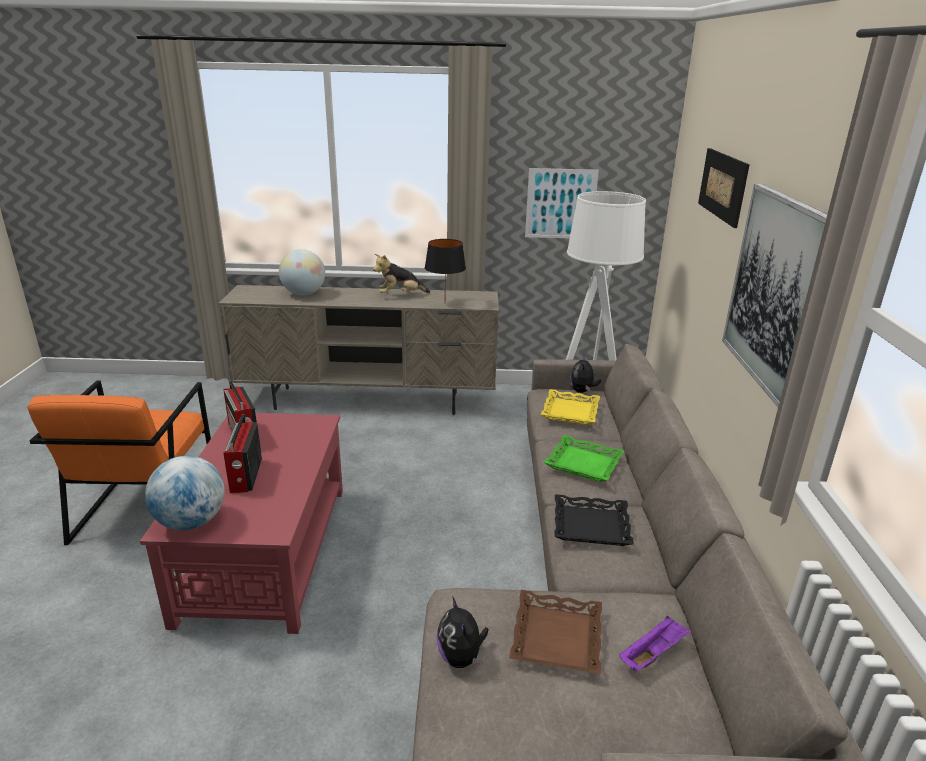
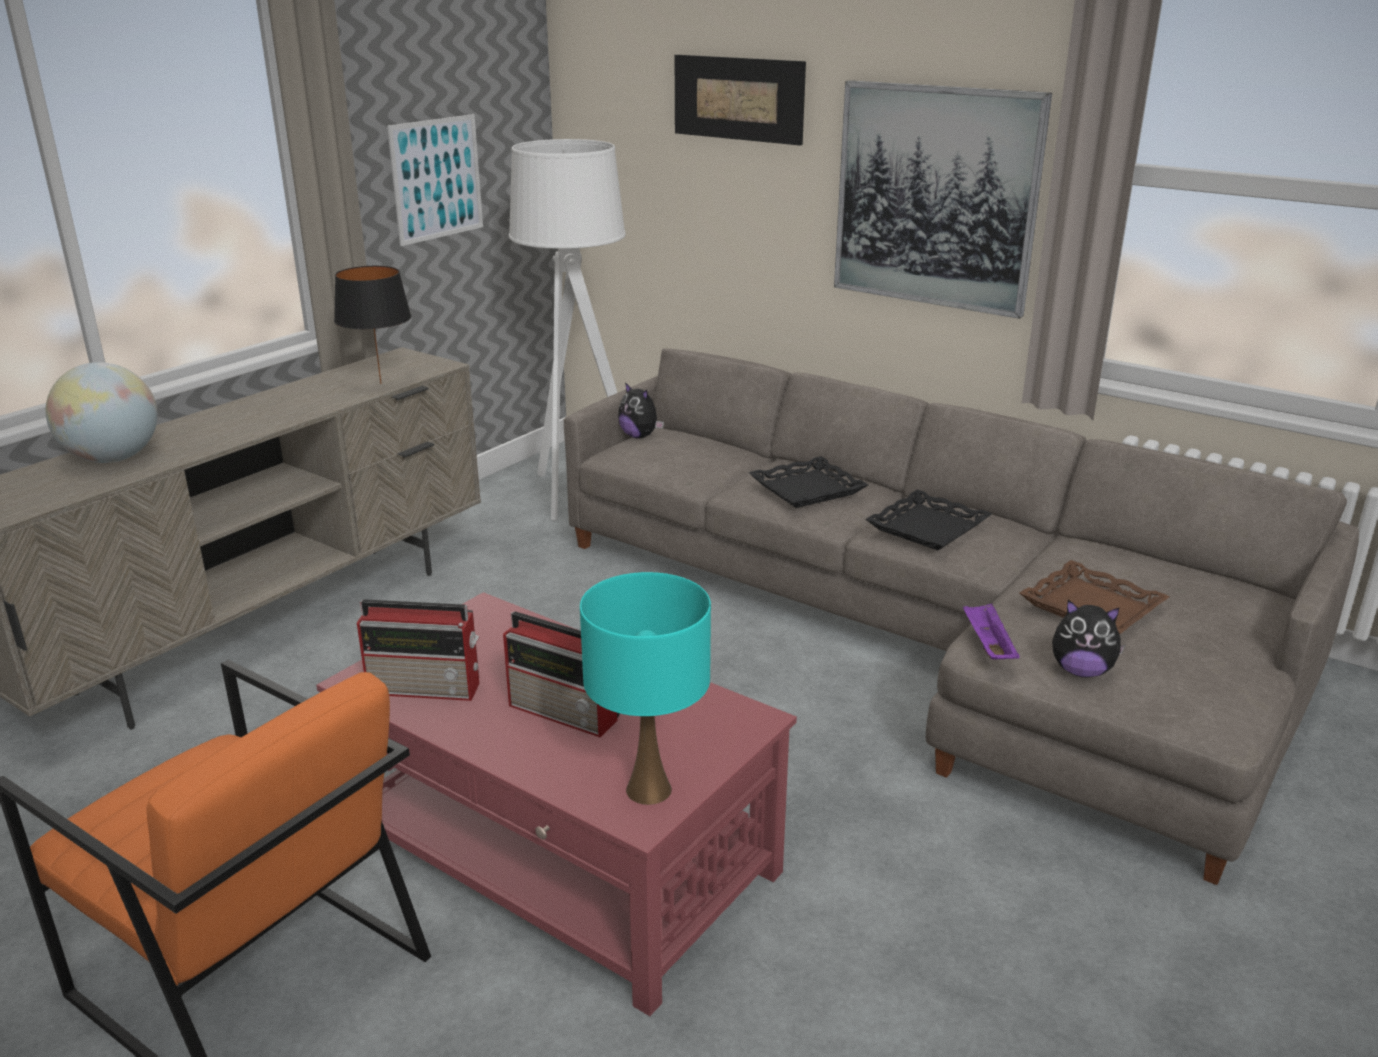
camera: 55 degrees left, 0 degrees up
(191, 522) = (648, 790): globe -> turquoise table lamp
(400, 295) = (284, 399): plush toy -> none
(571, 411) = (687, 456): yellow tray -> none
(584, 463) = (807, 489): green tray -> black tray
(653, 653) = (1143, 571): purple tray -> purple tray (987, 646)

